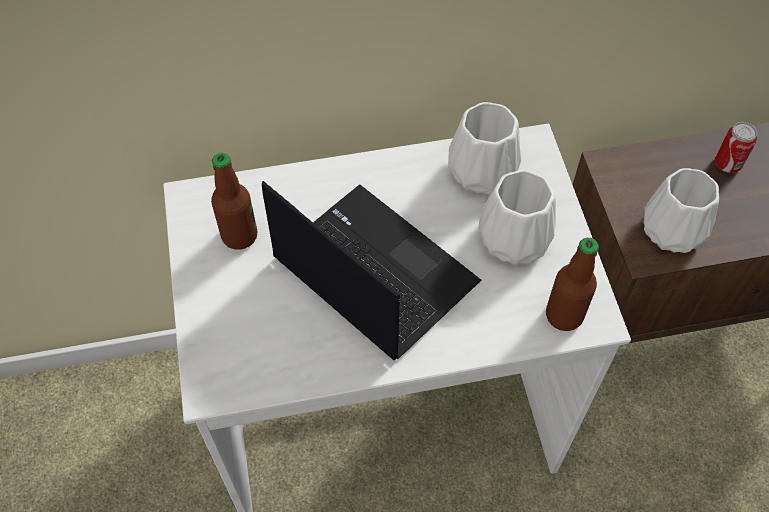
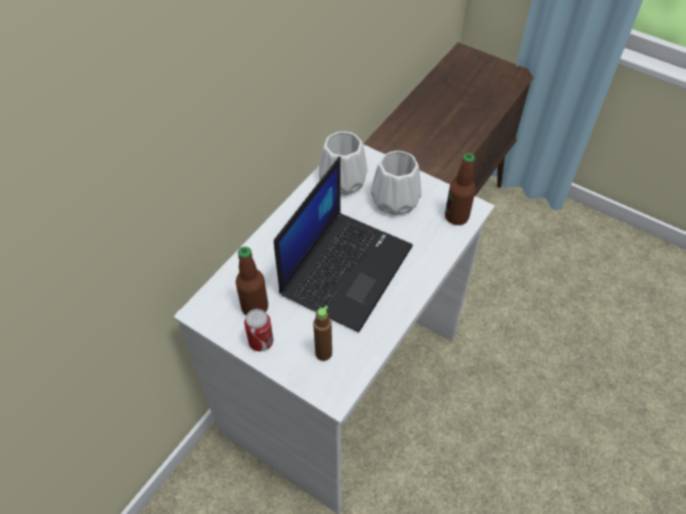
camera: 45 degrees left, 5 degrees down
(247, 339) = (323, 353): none -> brown bottle
(372, 271) = (346, 268): laptop -> laptop turned 120 degrees clockwise
(672, 229) = (438, 154): white vase -> none
(727, 164) = (428, 108): can -> can (261, 342)

